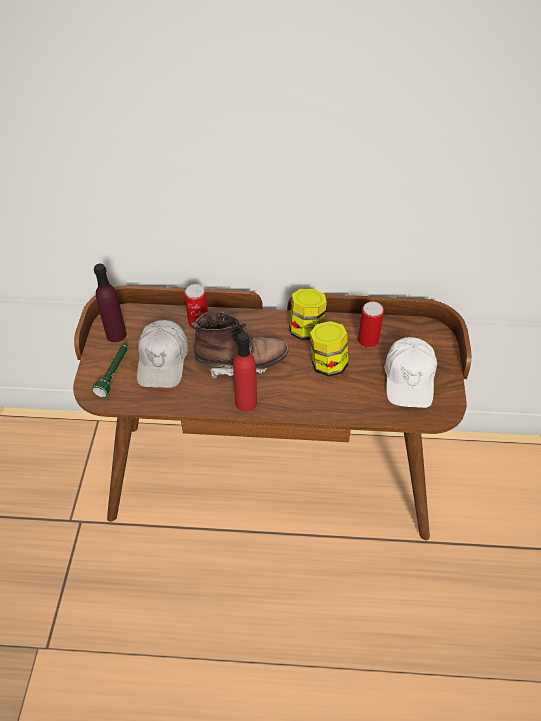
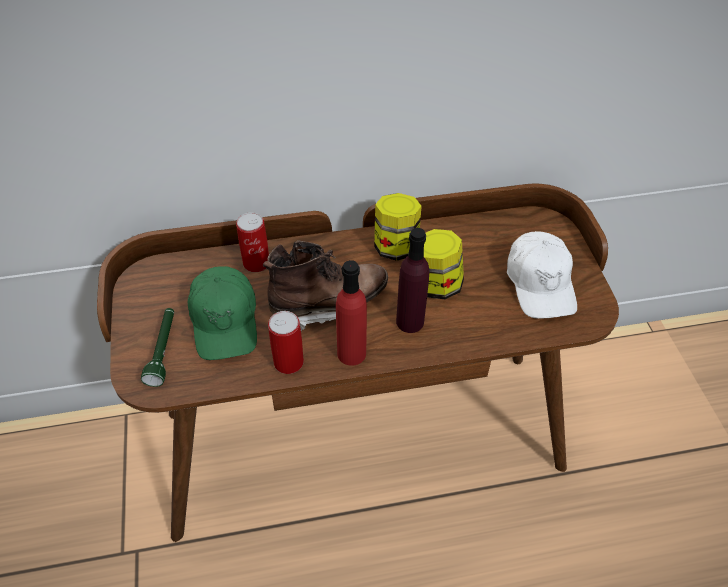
camera: 15 degrees left, 0 degrees up
(116, 334) = (151, 298): purple bottle -> purple bottle (410, 322)
(163, 361) = (225, 321): white cap -> green cap
(368, 340) = (474, 246): can -> can (288, 362)

